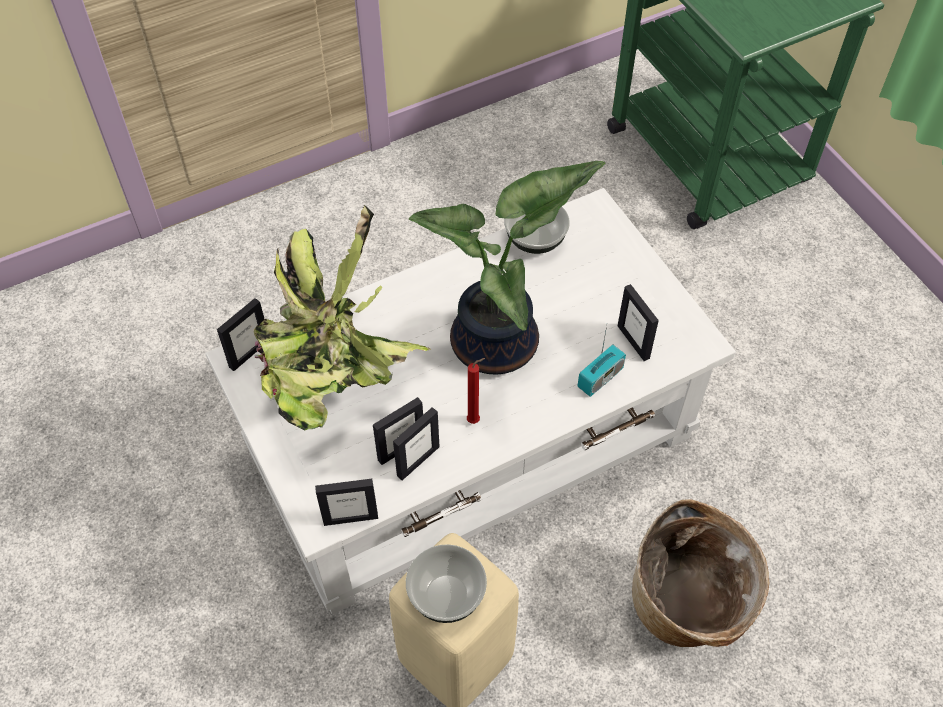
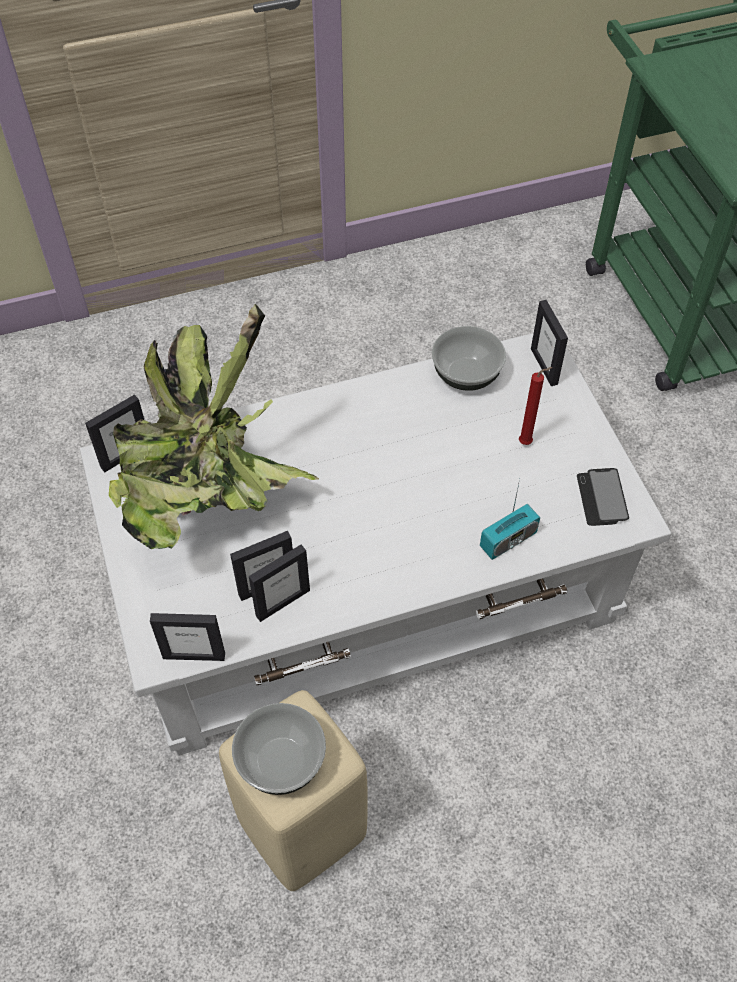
camera: 10 degrees right, 0 degrees up
(475, 420) = (356, 566): red candle -> red candle (527, 442)
(500, 345) = (402, 487): potted plant -> none
(633, 342) = (555, 504): picture frame -> picture frame (544, 366)
(672, 330) = (601, 498): none -> phone
(687, 608) = (575, 816): basket -> none

